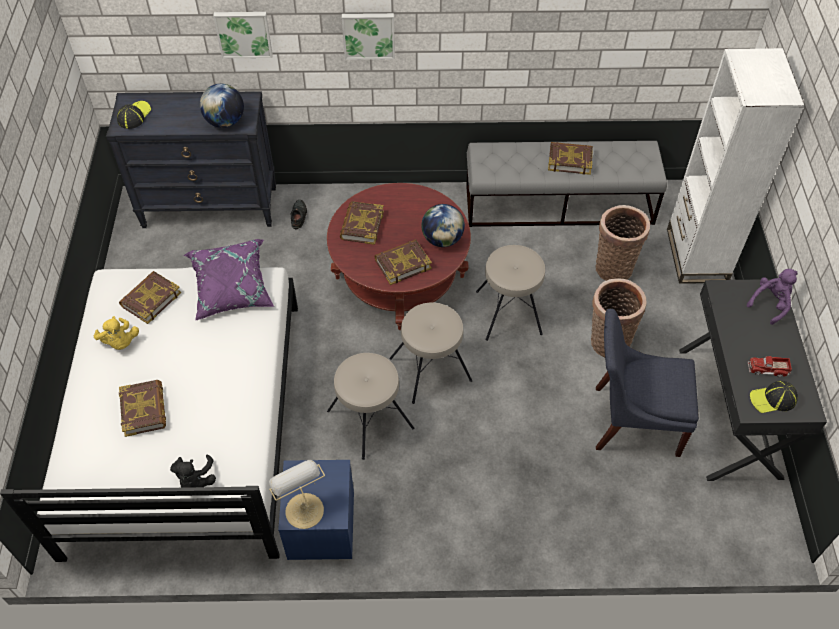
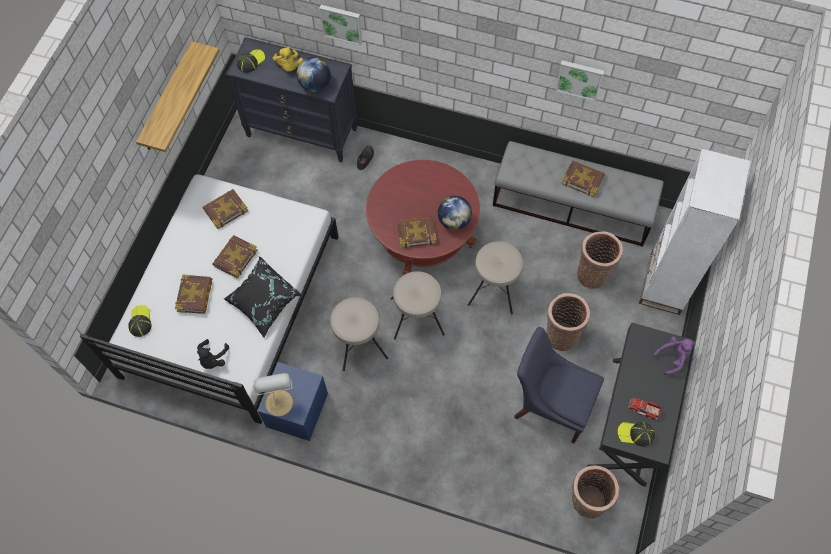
camera: 20 degrees right, 10 degrees up
(43, 166) = (167, 98): none -> shelf
(76, 463) = (140, 321): none -> cap
(120, 342) = (195, 238): yellow plush toy -> yellow plush toy (289, 66)
(232, 291) = (284, 220): purple pillow -> none
(240, 392) = (264, 302): none -> black pillow
(361, 225) = (398, 191): book -> book (235, 258)
(368, 35) = (436, 48): picture -> picture (579, 79)
(725, 520) = (586, 501): none -> basket

